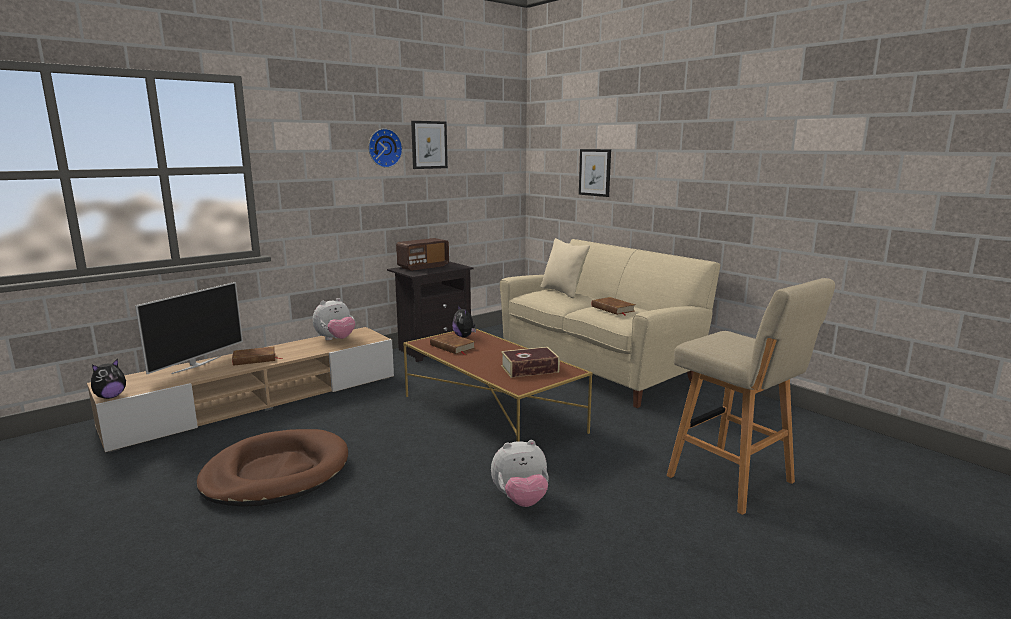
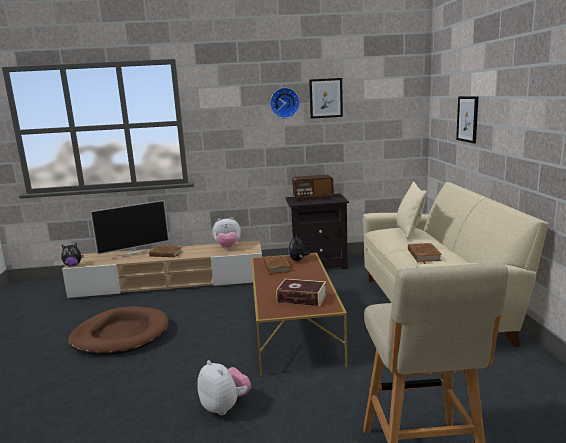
camera: 35 degrees right, 0 degrees up
(520, 500) = (225, 406): plush toy -> plush toy turned 150 degrees counterclockwise

